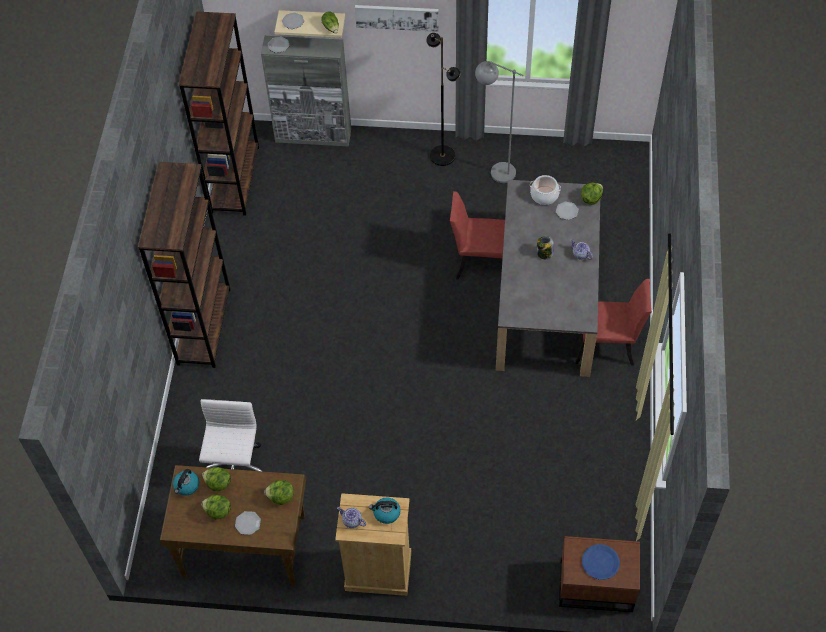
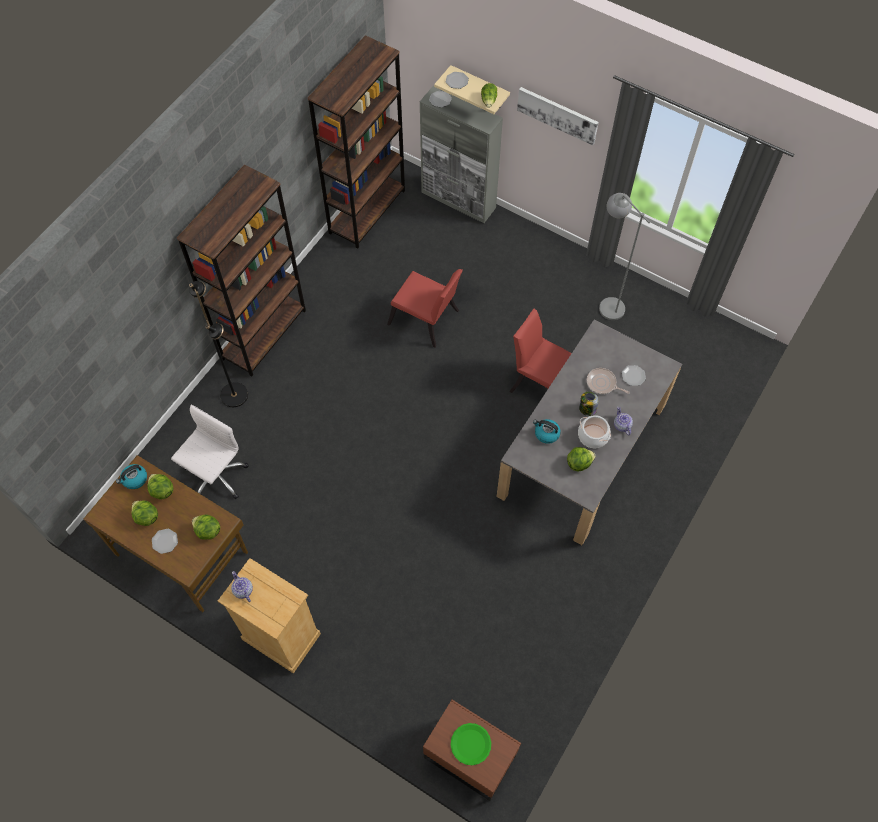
camera: 25 degrees right, 5 degrees up
(386, 513) = (278, 598): kettle -> kettle (546, 434)
(442, 155) = (564, 268): black floor lamp -> black floor lamp (235, 395)
(544, 195) = (620, 350): cooking pot -> cooking pot (592, 436)
(545, 228) = (602, 383): none -> frying pan
(591, 198) = (664, 374): lettuce -> lettuce (578, 463)
(600, 562) = (471, 744): blue plate -> green plate
(608, 343) = (618, 521): red chair -> red chair (427, 320)

